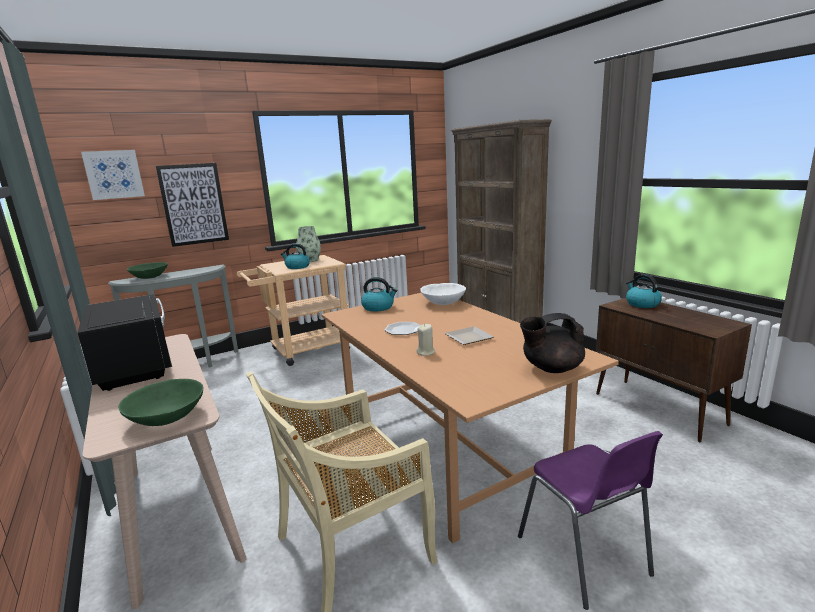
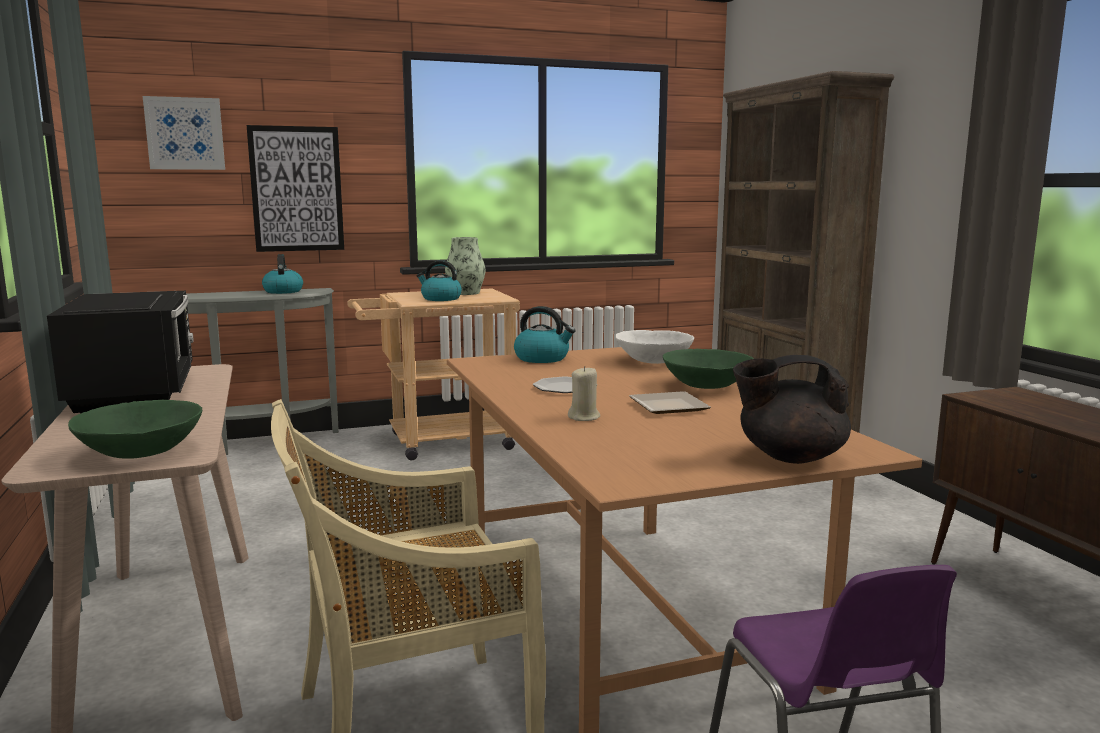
camera: 10 degrees right, 5 degrees down
(150, 277) = (216, 294): green bowl -> green bowl (707, 386)
(642, 304) = (1027, 399): kettle -> kettle (283, 291)

